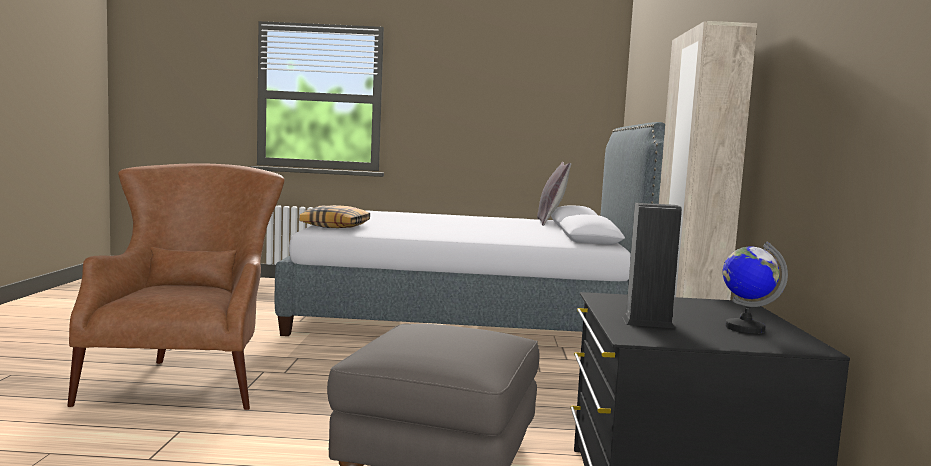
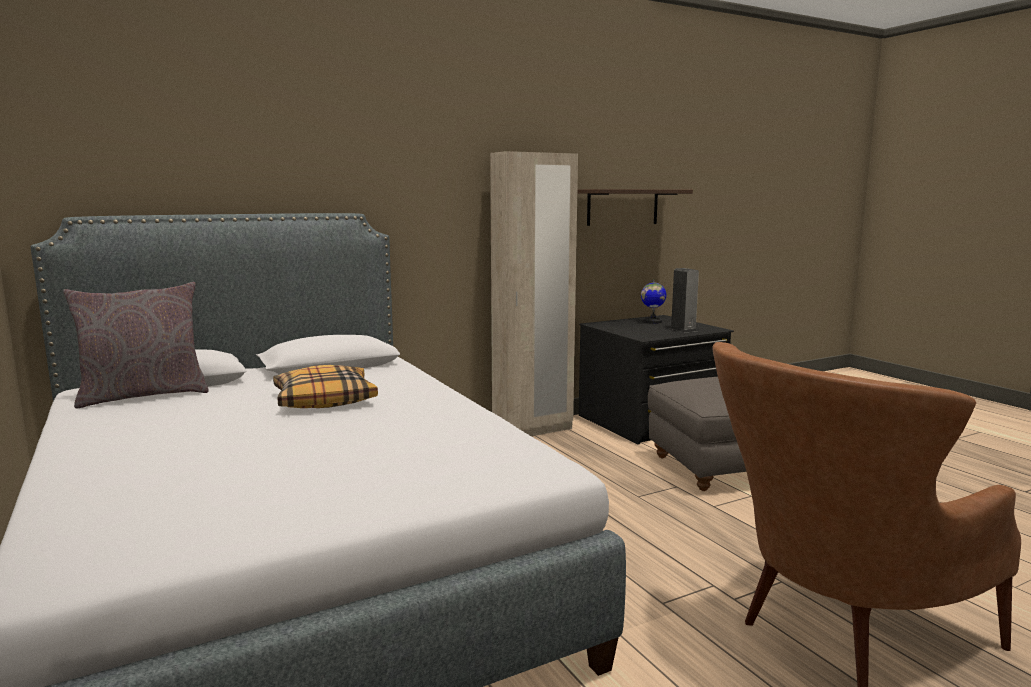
camera: 120 degrees left, 5 degrees up
(336, 226) = (487, 471): pillow -> pillow (325, 400)
(824, 96) = (622, 207): none -> shelf

